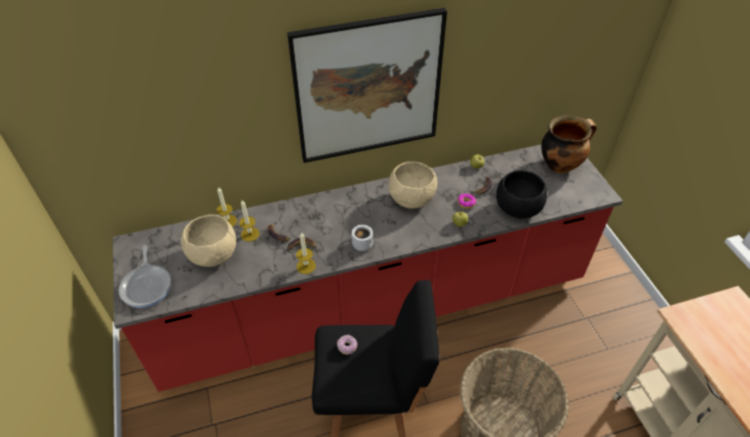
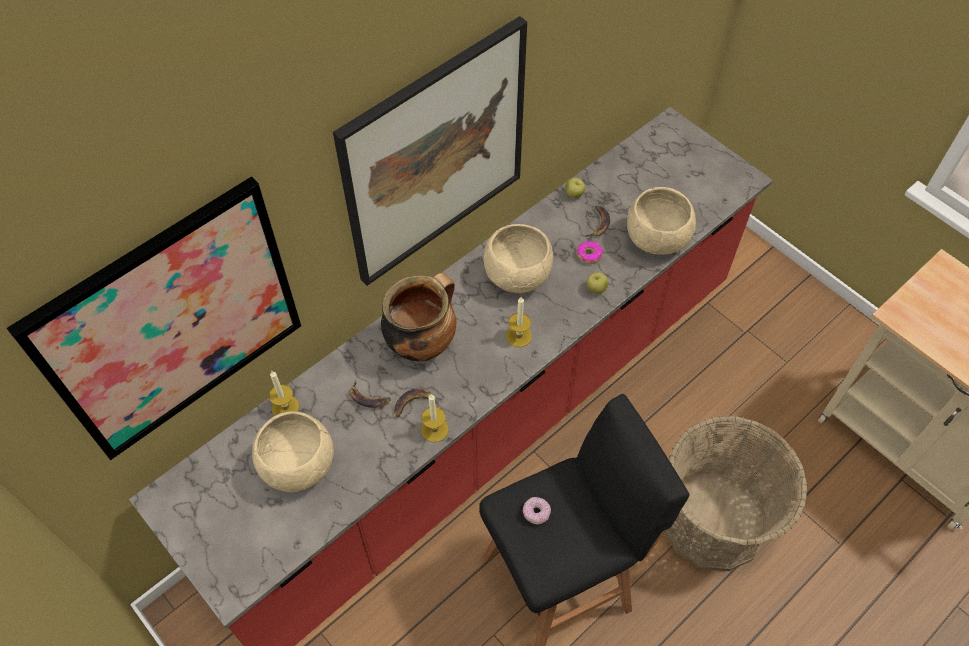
camera: 25 degrees left, 10 degrees up
(147, 286) = (233, 550): frying pan -> none
(157, 122) = (173, 323): none -> picture
(250, 234) = (329, 414): candle -> candle (518, 336)
(361, 243) = (487, 367): white mug -> none
(517, 209) = (656, 239): black bowl -> beige bowl
(560, 165) = (676, 154): cooking pot -> cooking pot (421, 343)

